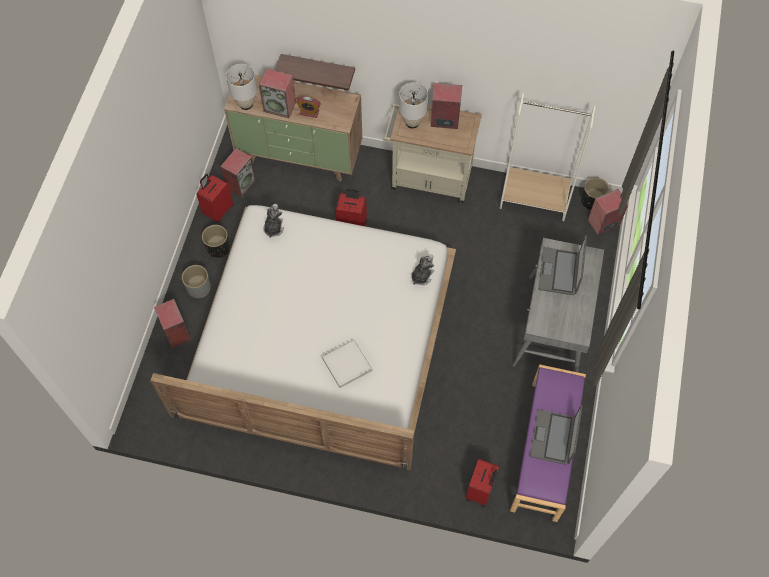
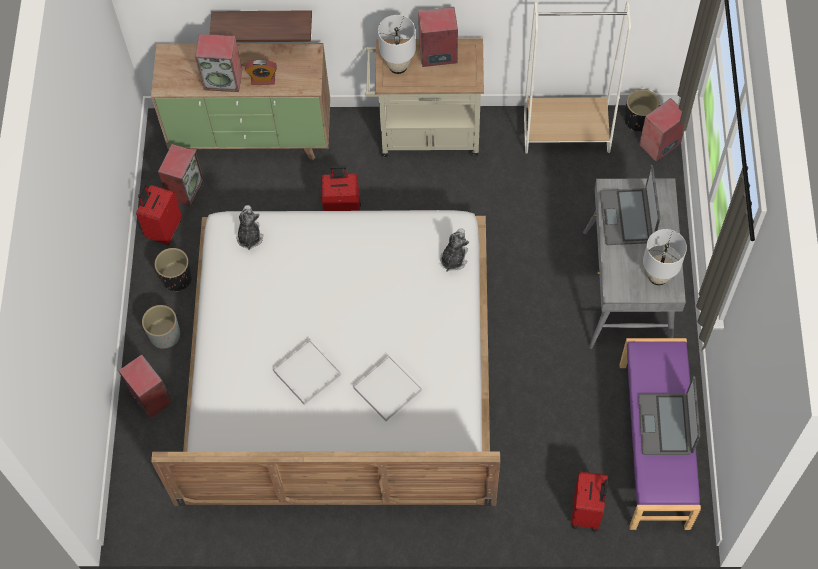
camera: 10 degrees left, 0 degrees up
(246, 104) = (178, 85): white table lamp -> white table lamp (658, 276)
(290, 339) = (307, 373): none -> white tray

